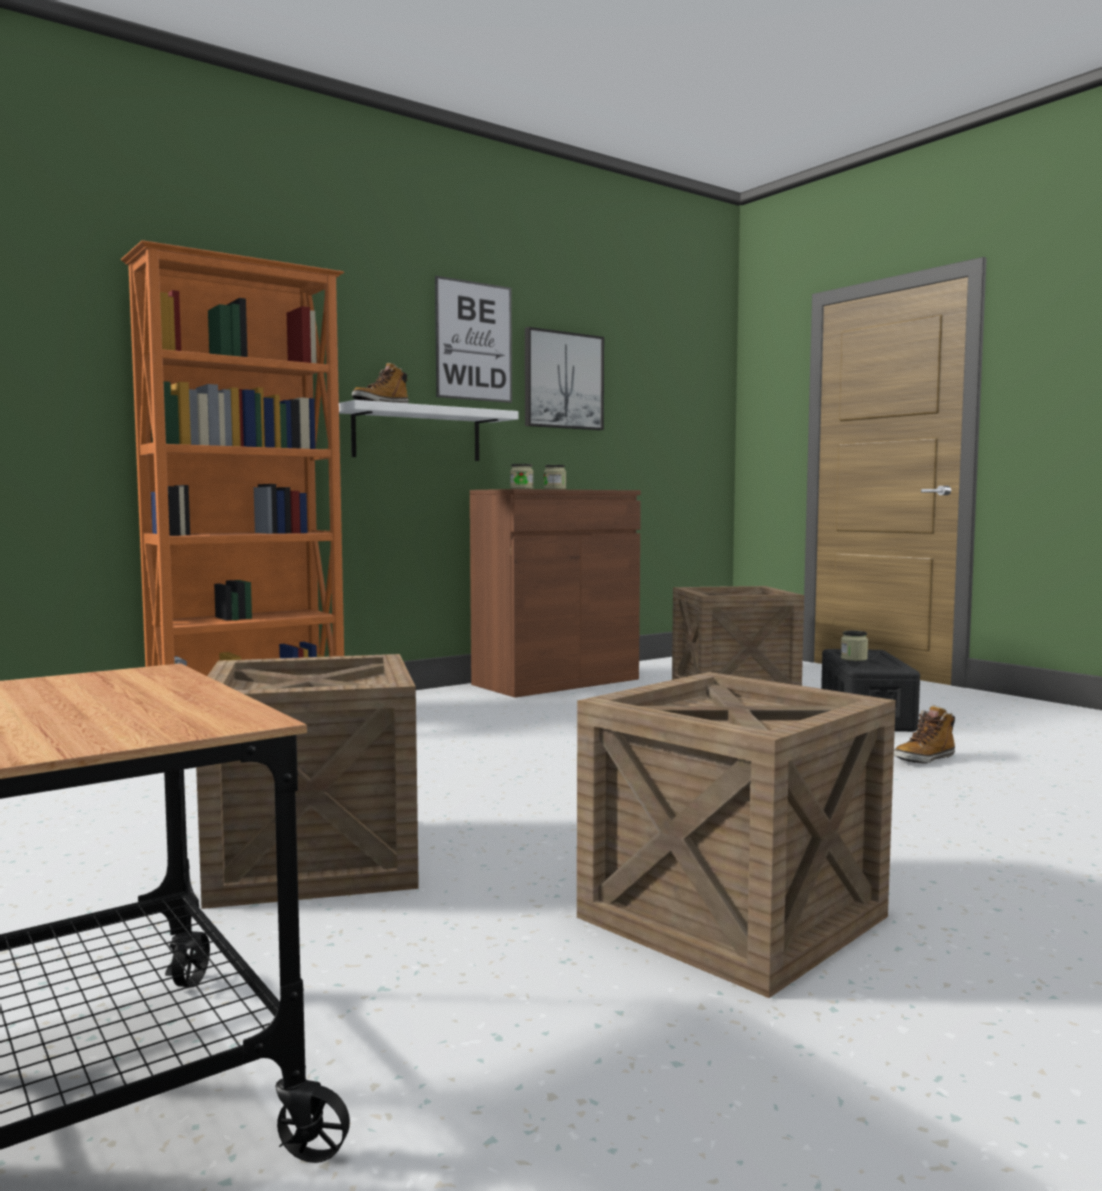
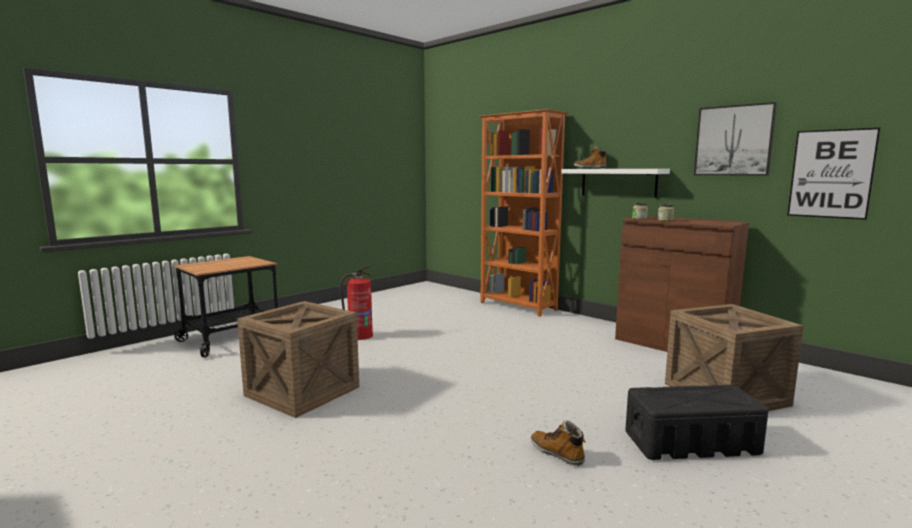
camera: 80 degrees right, 5 degrees up
(314, 860) = (359, 336): crate -> fire extinguisher
(474, 341) = (659, 124): picture -> picture (831, 174)
(854, 659) = (686, 391): jar -> none

